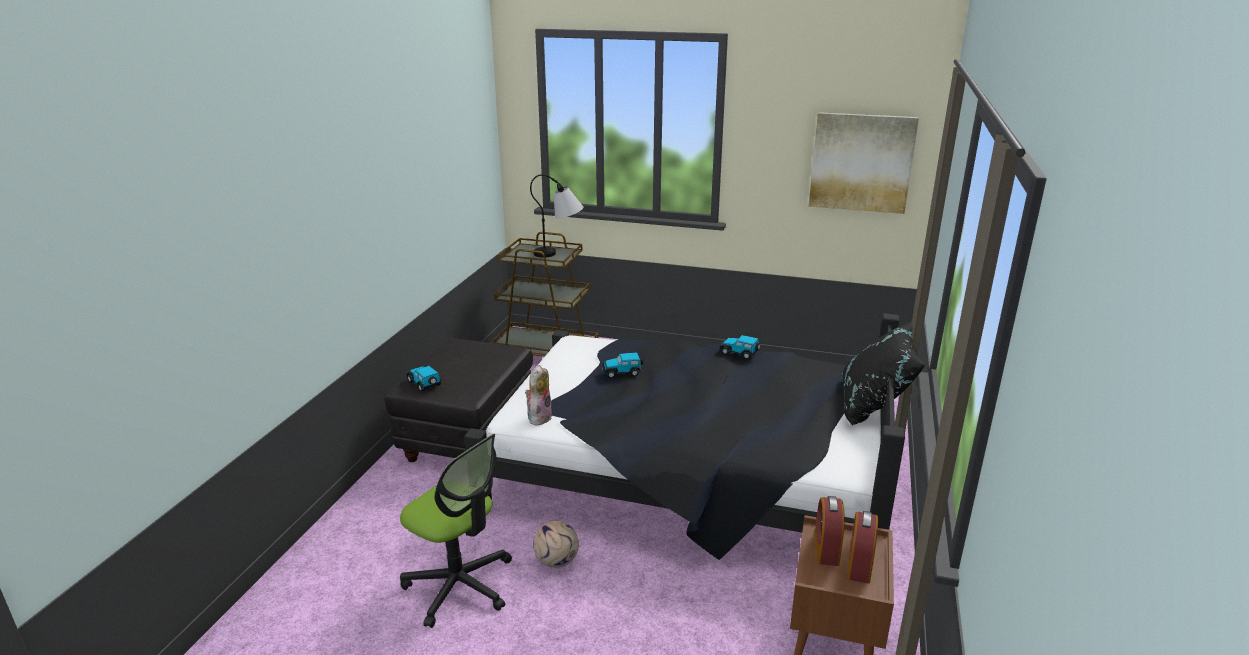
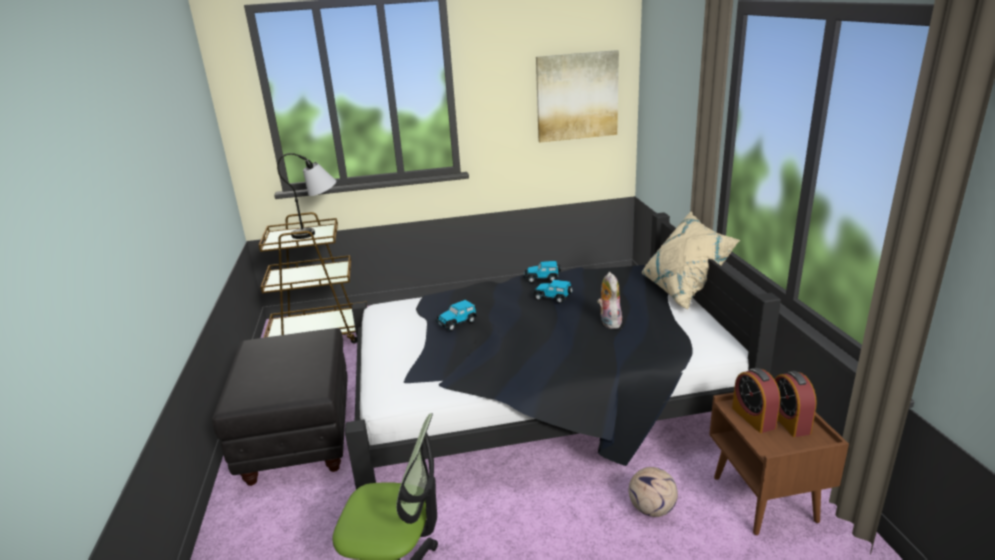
camera: 25 degrees left, 0 degrees up
(424, 384) = (254, 393): toy car -> toy car (553, 297)
(539, 417) = (412, 387): plush toy -> plush toy (608, 322)
(556, 561) = (482, 527): football -> football (651, 509)
(874, 406) = (683, 290): black pillow -> beige pillow

